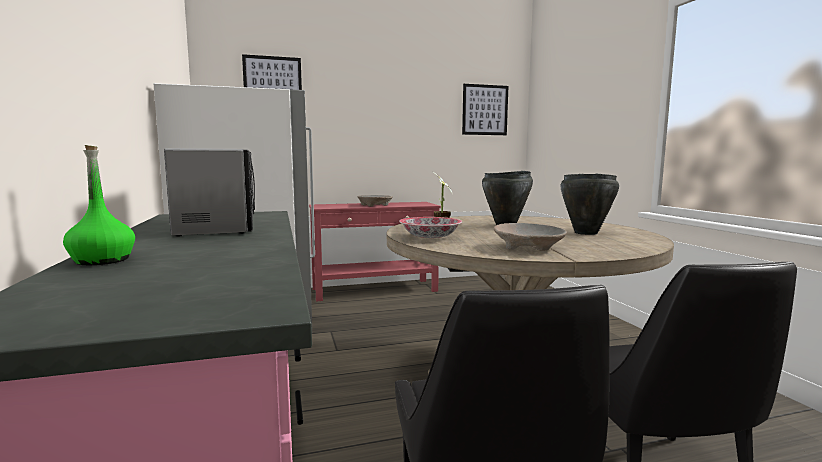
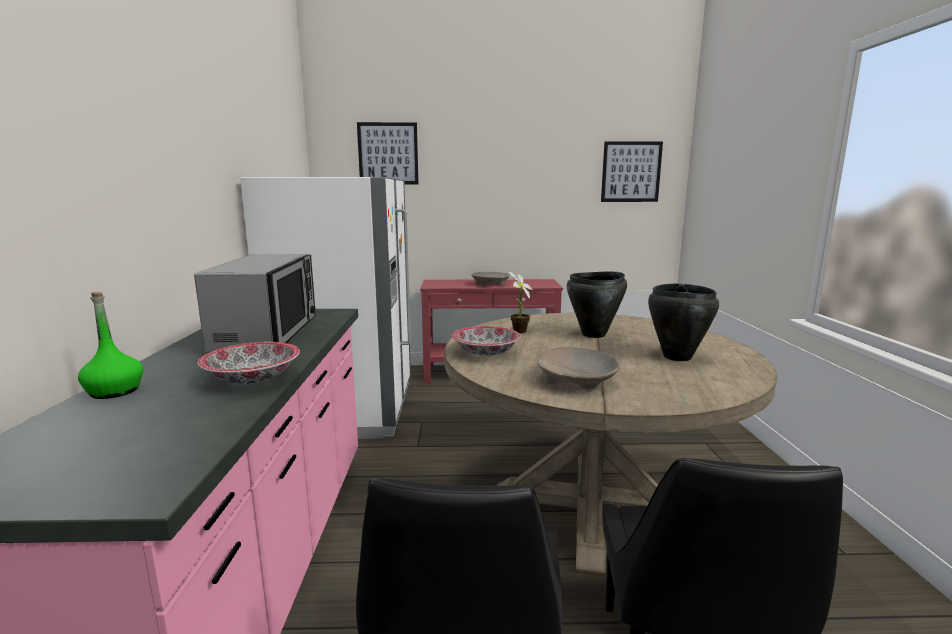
camera: 15 degrees right, 5 degrees up
(251, 247) = (252, 378): none -> bowl

